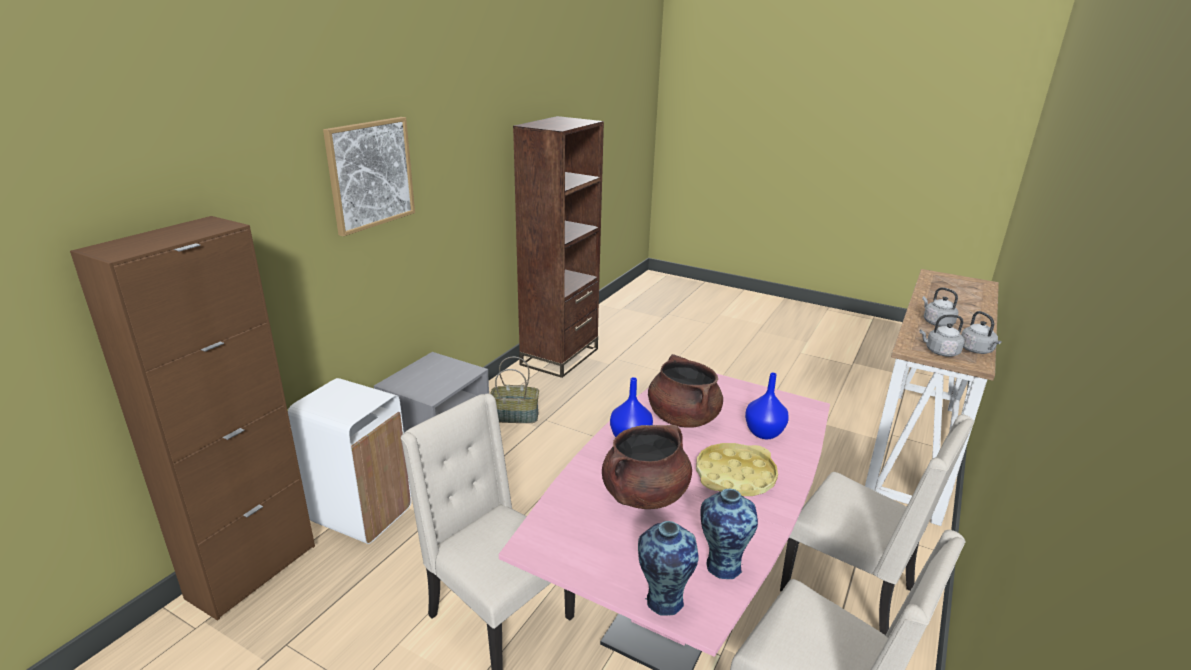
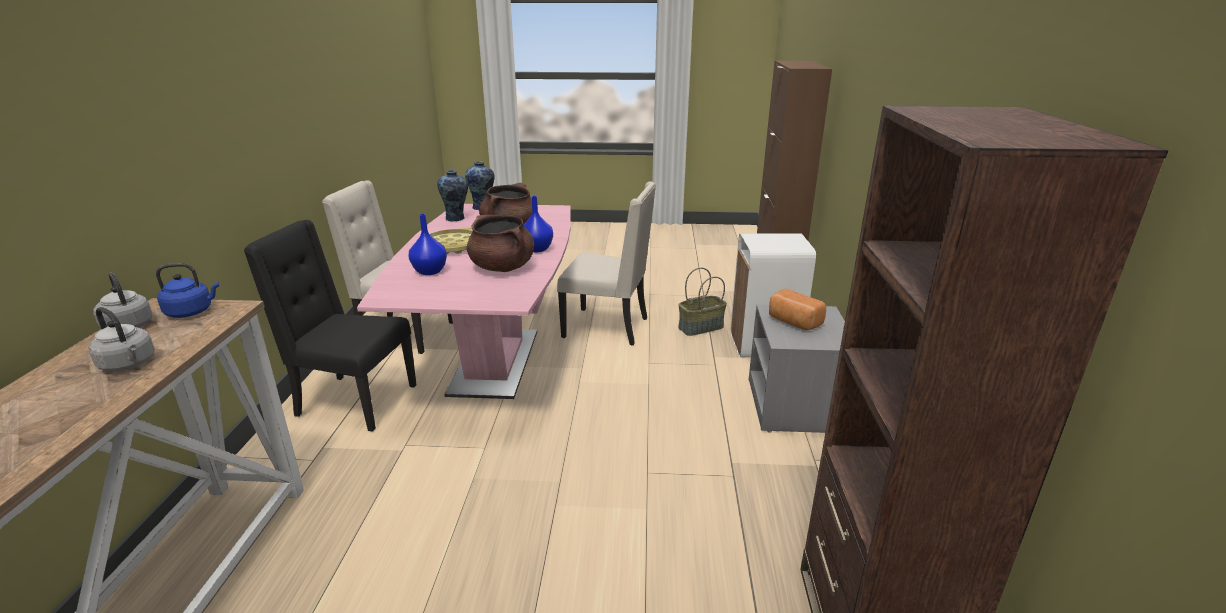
camera: 155 degrees right, 0 degrees up
(370, 174) = (890, 89): picture -> none
(436, 381) = (793, 322): none -> bread
(515, 416) = (772, 468): basket -> basket (701, 327)
(851, 590) = (354, 401): beige chair -> black chair
(940, 352) = (192, 312): grey kettle -> blue kettle

